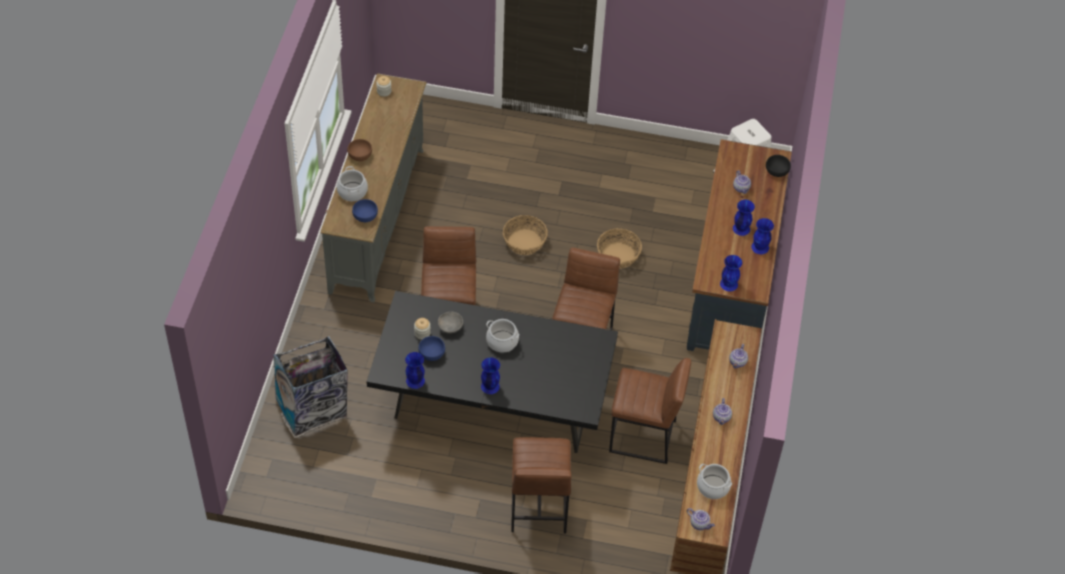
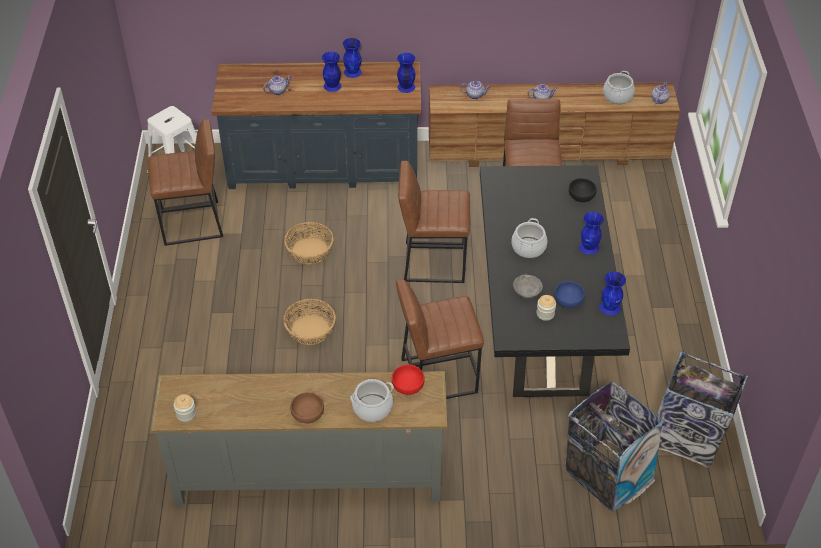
camera: 100 degrees left, 5 degrees down
(330, 477) = (687, 436): none -> trash can
(365, 215) = (407, 386): blue bowl -> red bowl
(538, 507) = (639, 263): brown chair -> brown chair (193, 223)
(776, 170) = (248, 70): black bowl -> black bowl (581, 196)

